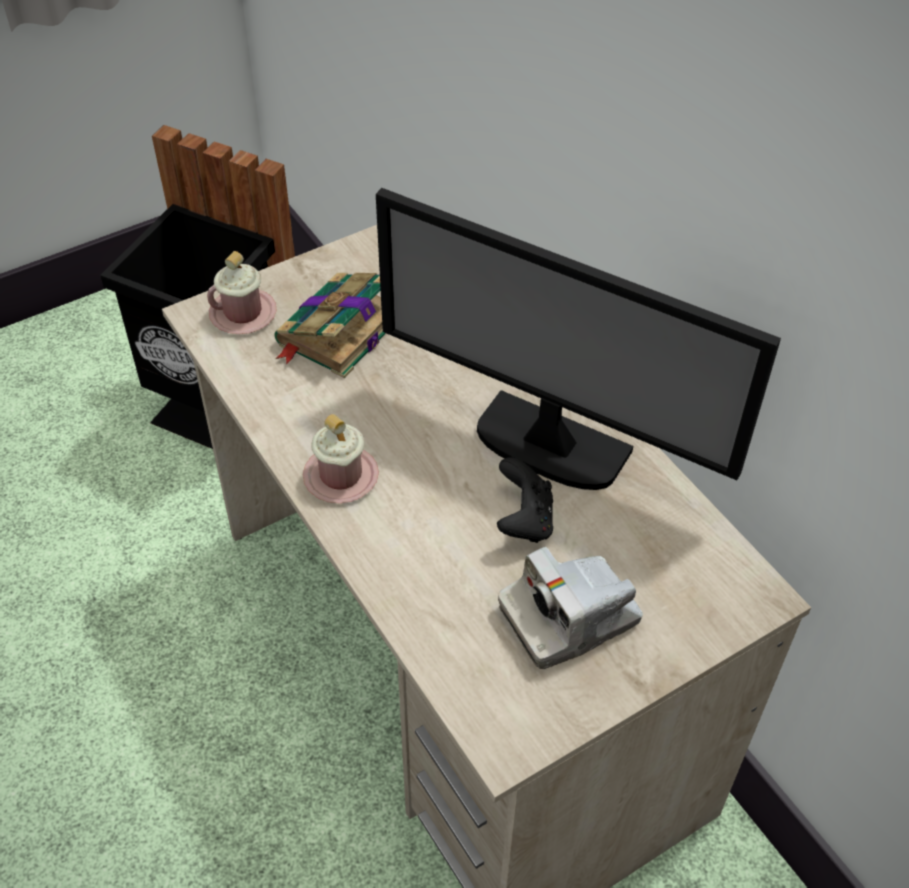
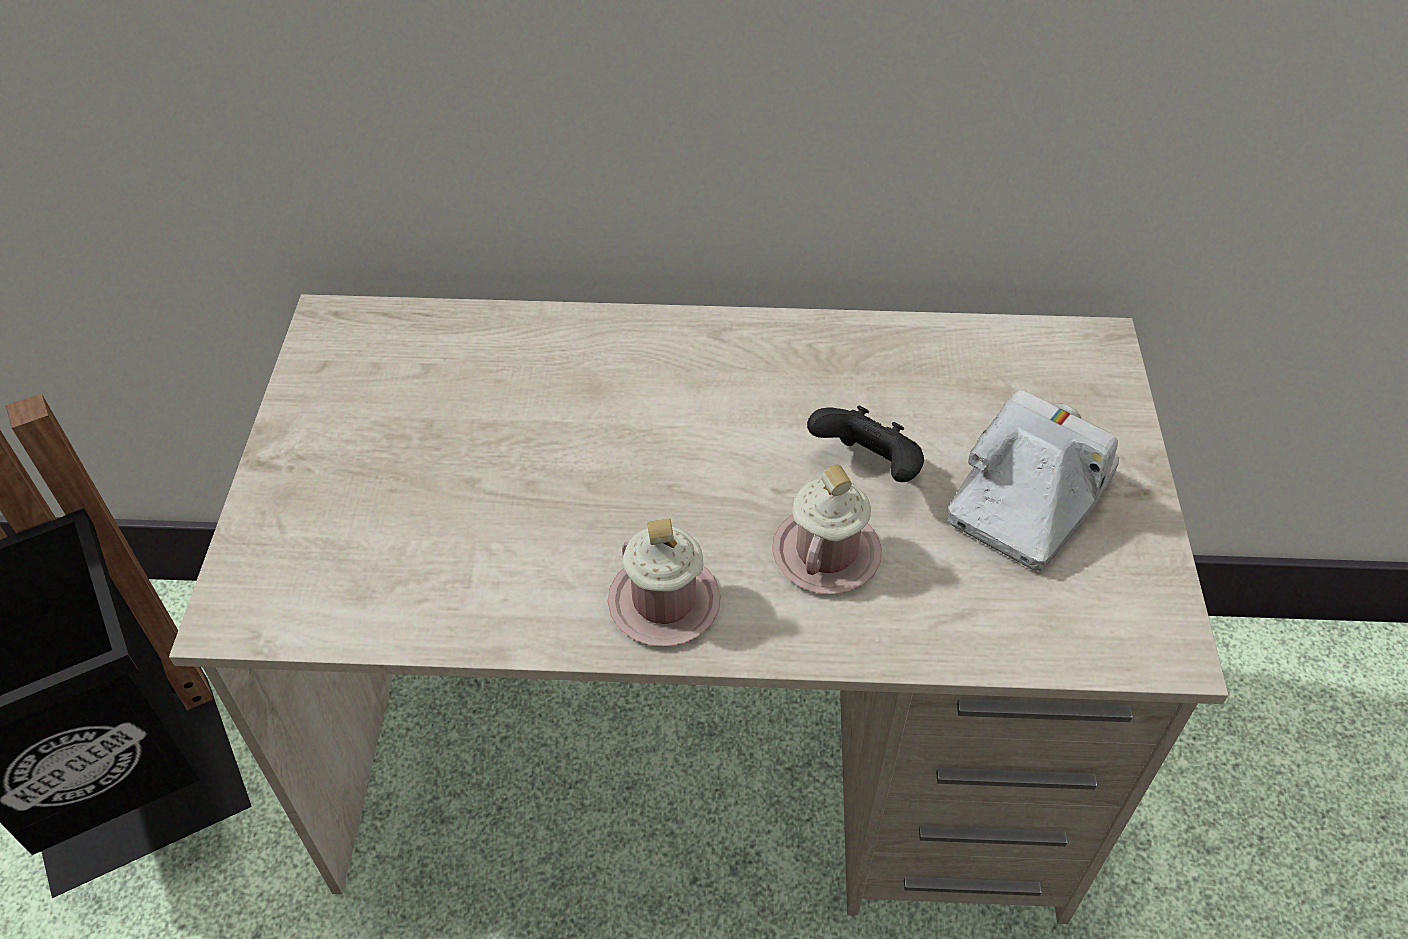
camera: 55 degrees left, 0 degrees up
(243, 313) = (283, 566): pink mug -> pink mug (826, 553)
(337, 333) = (424, 485): book -> none
(548, 446) = (780, 391): monitor -> none
(569, 617) = (1028, 501): camera -> camera turned 150 degrees counterclockwise

